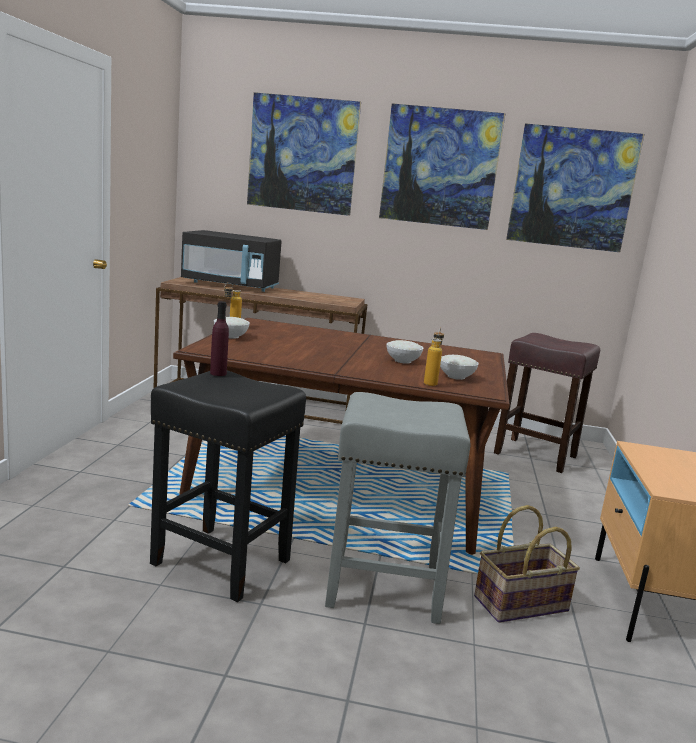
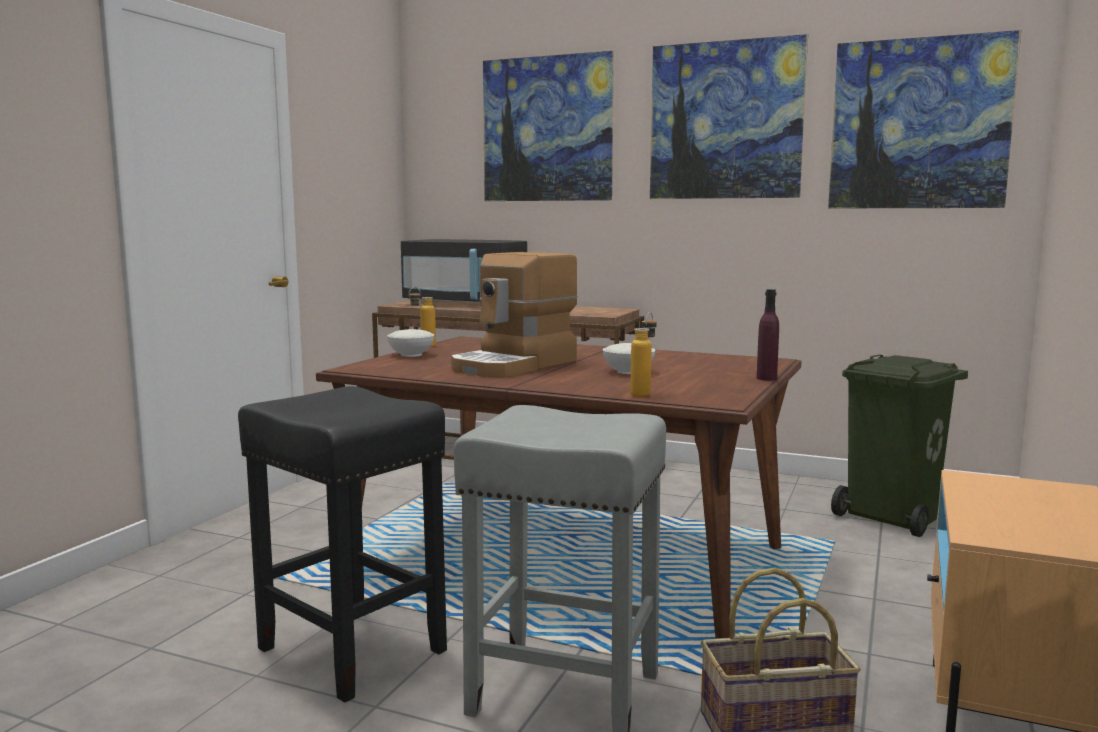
camera: 15 degrees right, 5 degrees down
(218, 373) = (341, 390): purple bottle -> purple bottle (766, 378)
(319, 351) = (515, 365): none -> coffee machine
(456, 377) = (691, 386): white bowl -> none
(537, 455) = (893, 517): brown stool -> green trash can

